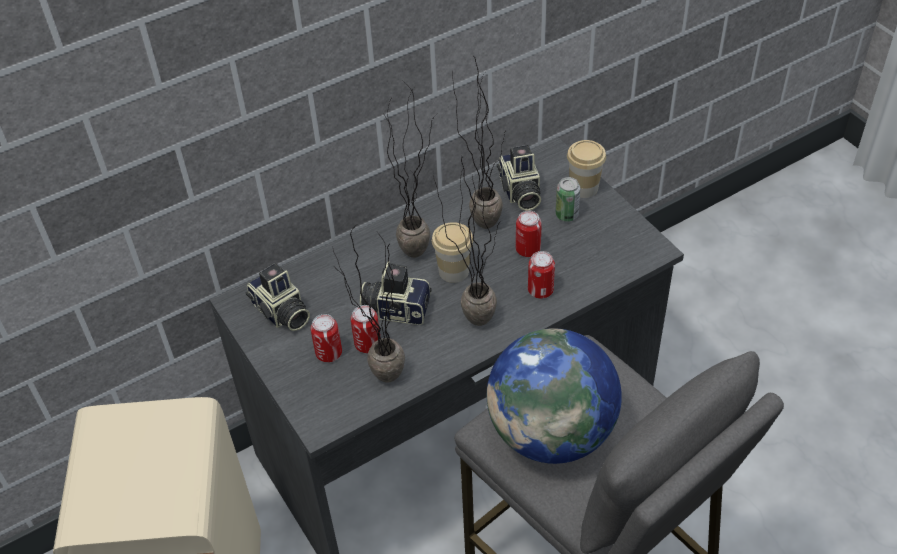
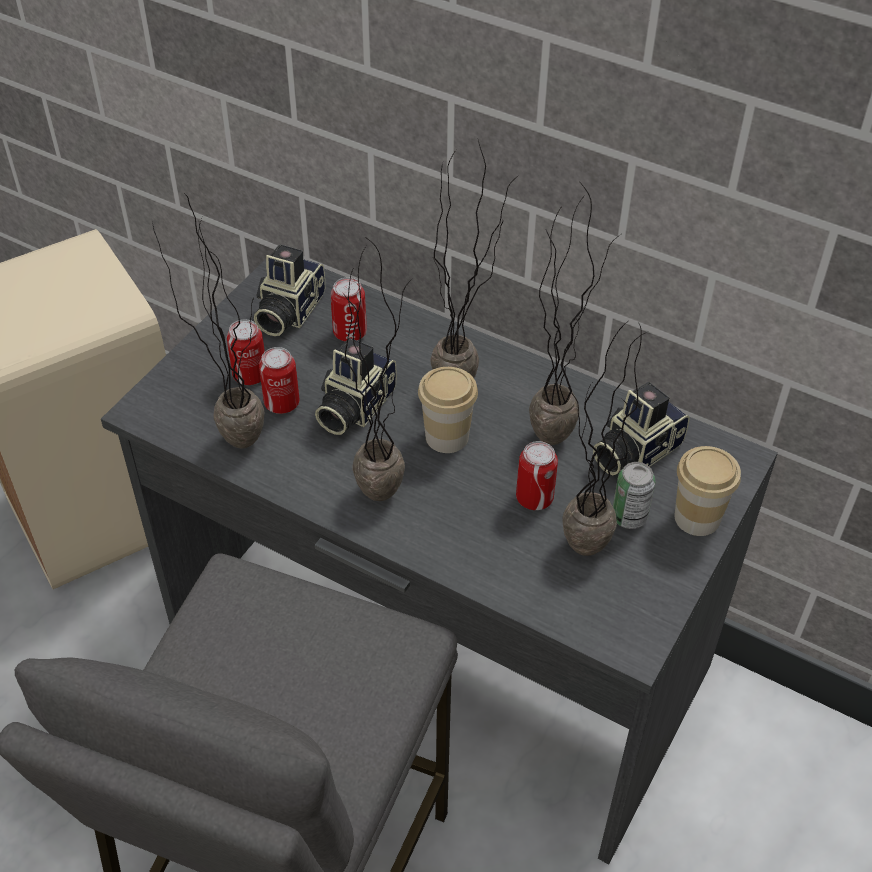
camera: 60 degrees right, 0 degrees up
(396, 308) = (353, 406): camera -> camera turned 135 degrees counterclockwise
(540, 290) = (469, 538): can -> can (350, 332)
(551, 433) = (251, 647): globe -> none
(584, 248) = (579, 559): none -> potted plant

